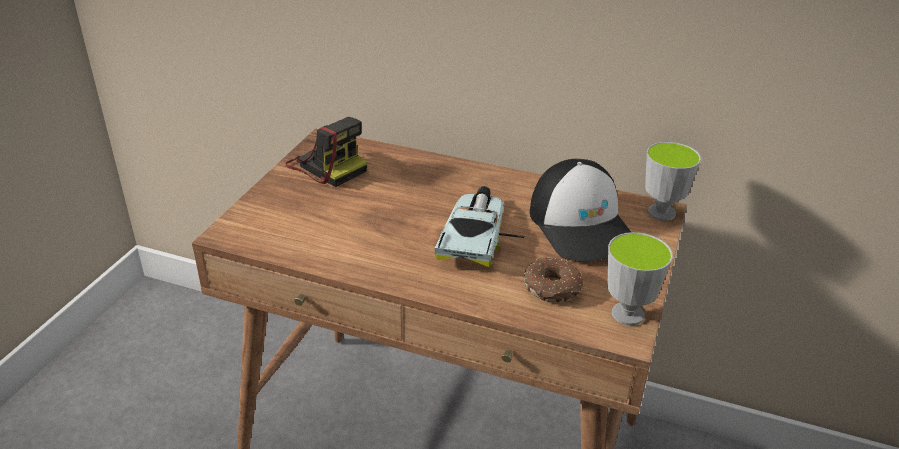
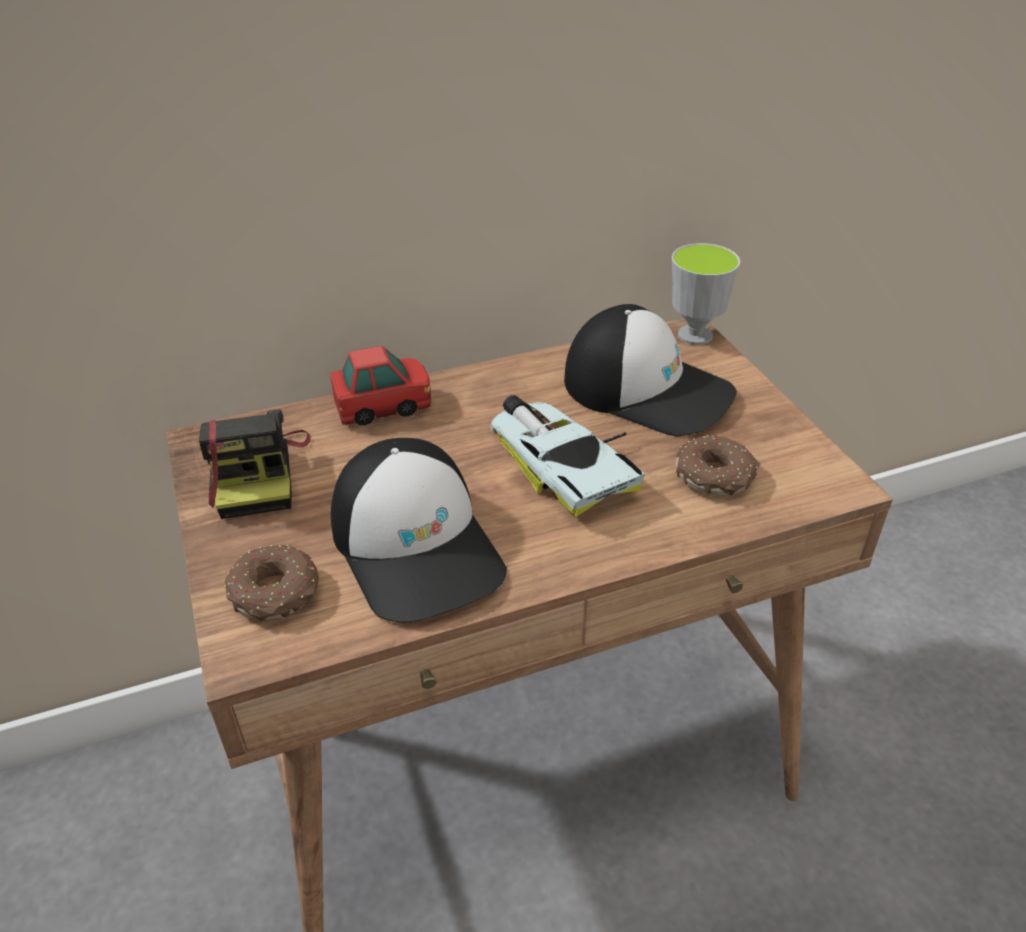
camera: 40 degrees left, 5 degrees up
(268, 218) = (276, 593): none -> donut
(327, 165) = (258, 473): camera -> camera turned 75 degrees clockwise
(351, 233) = (418, 546): none -> cap
(424, 164) = (384, 407): none -> toy car
(627, 314) = (812, 461): cup -> none

